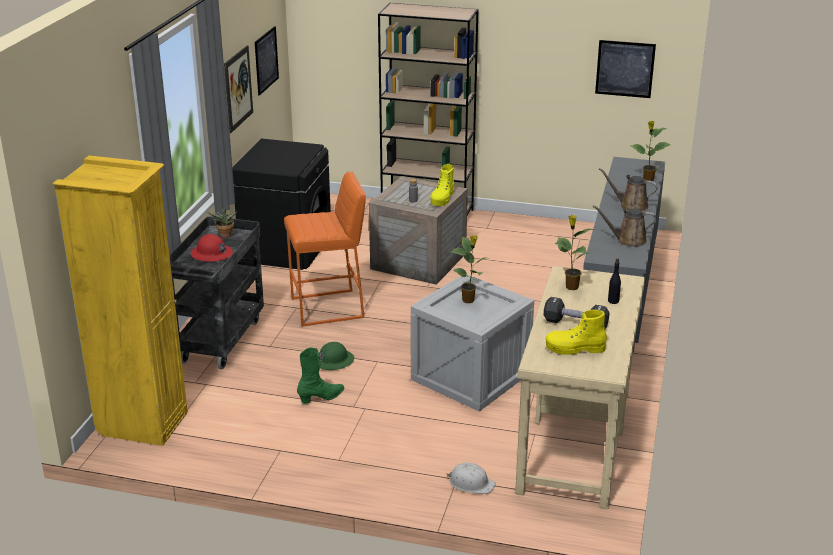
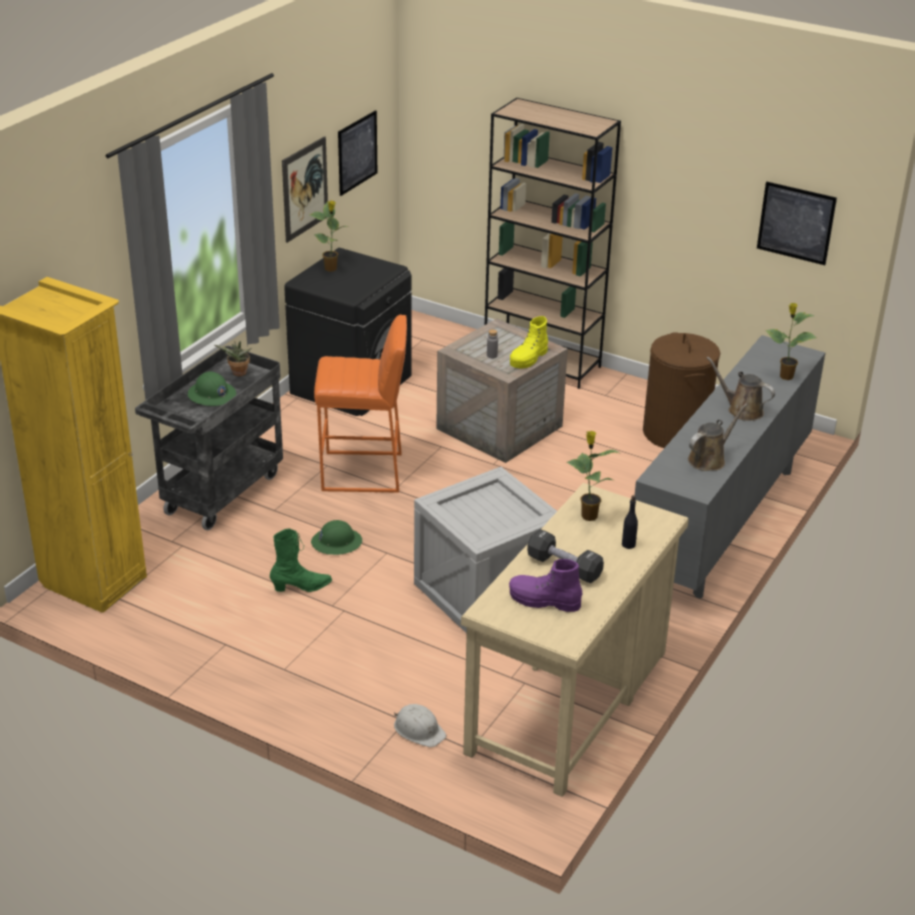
camera: 15 degrees right, 5 degrees up
(211, 254) = (211, 395): red hard hat -> green hard hat
(469, 300) = (489, 503): potted plant -> potted plant (331, 269)
(552, 245) = (676, 433): none -> brown laundry basket
(575, 349) = (544, 601): yellow boot -> purple boot
(628, 240) = (709, 459): brown watering can -> brown watering can turned 120 degrees clockwise

